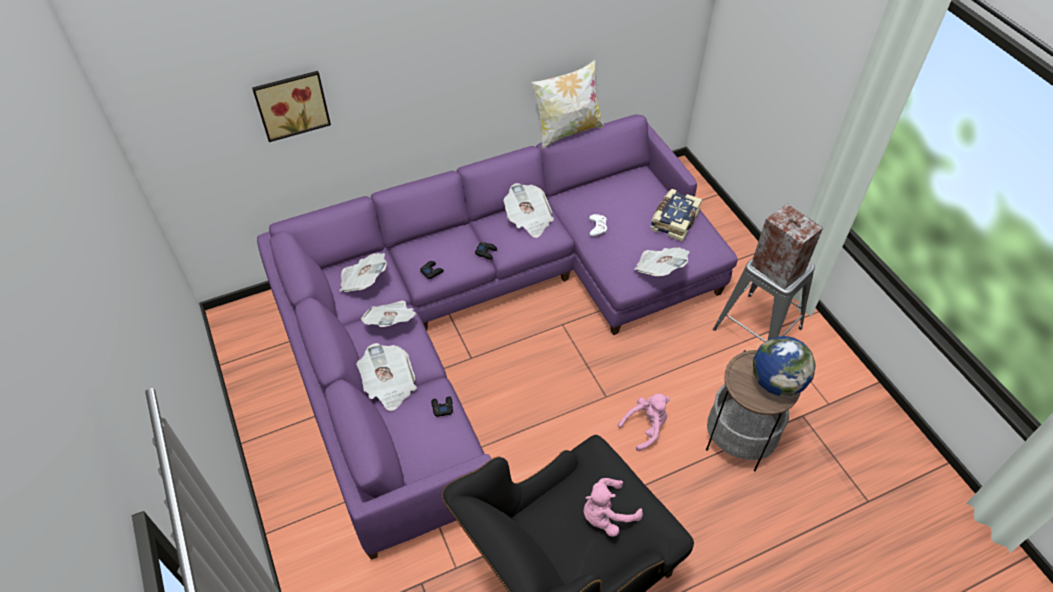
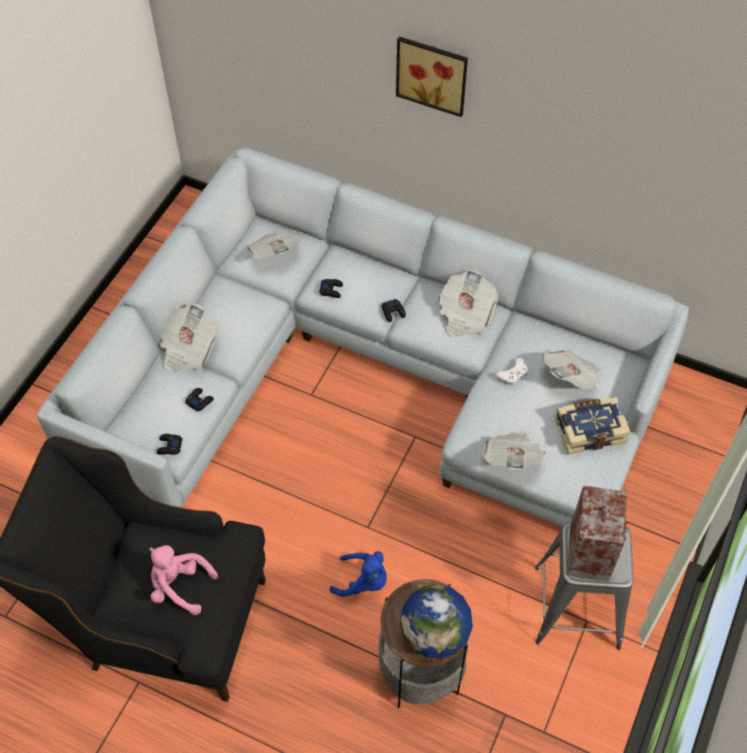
camera: 50 degrees right, 5 degrees up
(291, 104) = (297, 51): picture -> picture (433, 74)
(391, 322) = (253, 304): newspaper -> newspaper (571, 377)
(462, 452) = (169, 446): none -> black game controller
(487, 313) = (369, 371): purple sofa -> grey sofa
(567, 131) = (576, 259): pillow -> none
(645, 427) = (363, 582): pink plush toy -> blue plush toy

